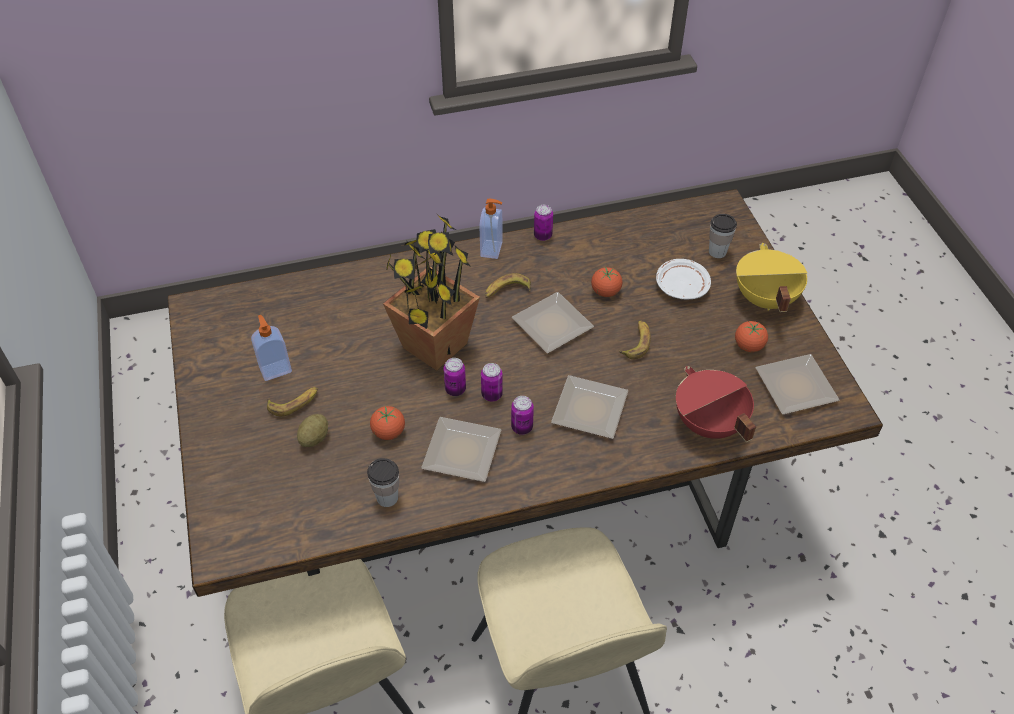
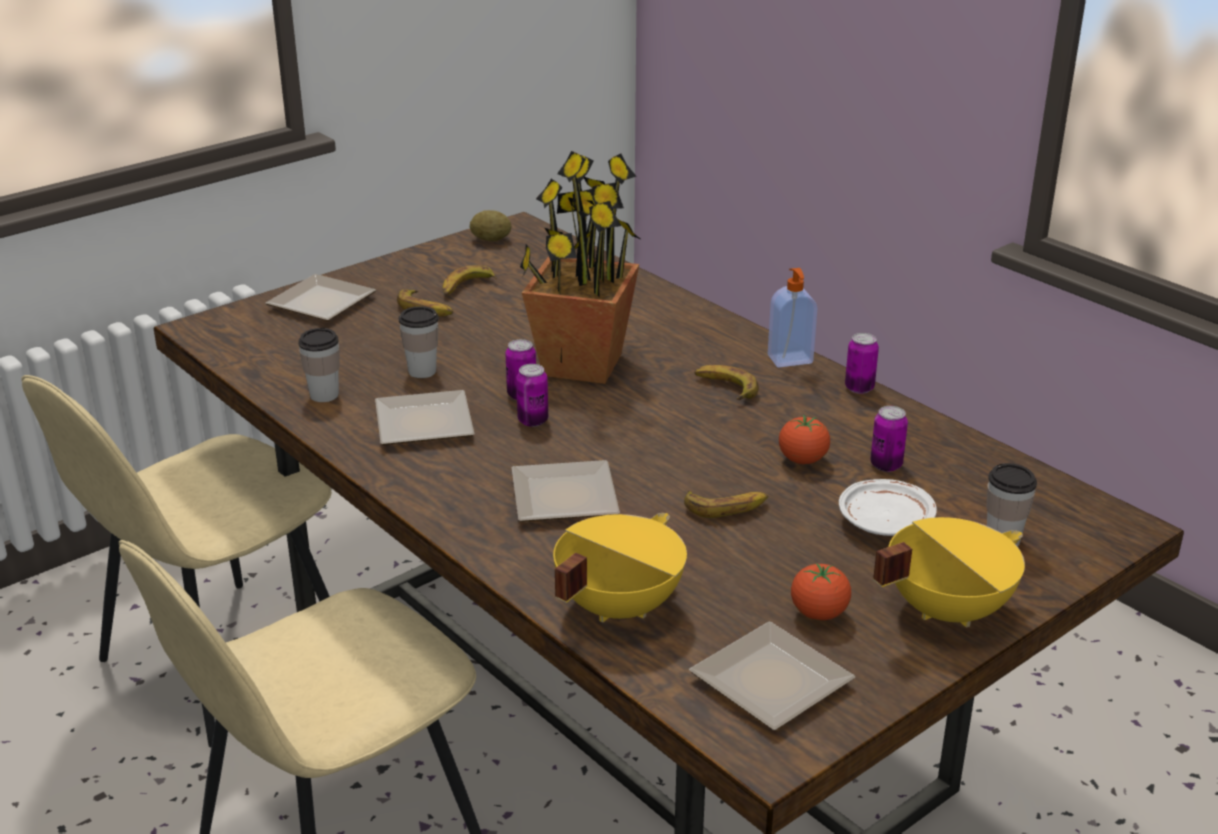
camera: 65 degrees right, 20 degrees down
(275, 369) = (466, 287): soap dispenser -> banana
(314, 438) = (383, 333): potato -> potato (491, 239)
(388, 432) = (422, 371): tomato -> cup
(522, 427) = (494, 454): can -> can (886, 465)
(555, 325) = (696, 436): plate -> plate (322, 305)
(708, 424) = (616, 606): red cooking pot -> yellow cooking pot

